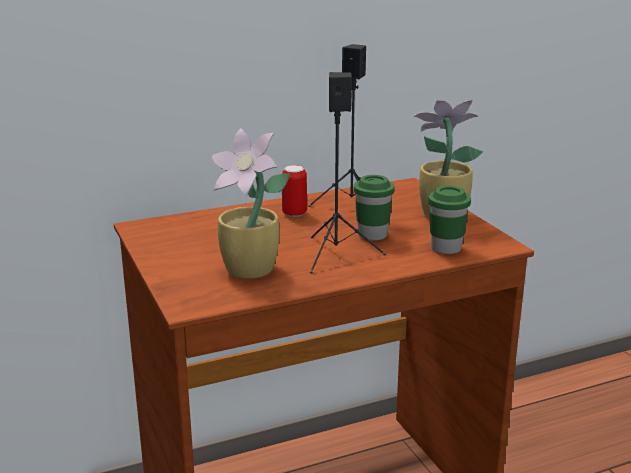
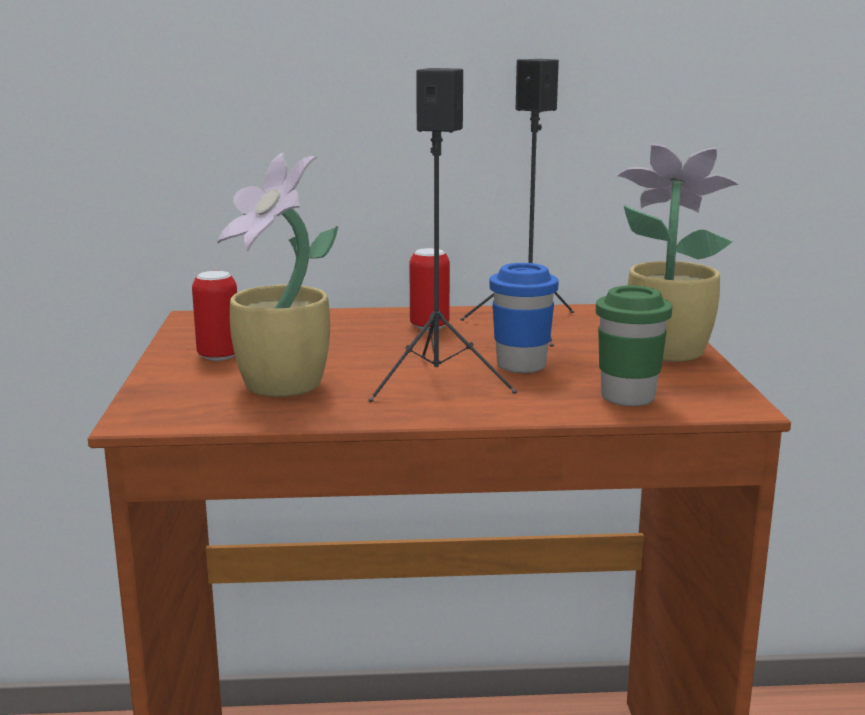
camera: 20 degrees right, 5 degrees down
(187, 254) = (219, 356): none -> can
(372, 235) = (521, 366): green cup -> blue cup

